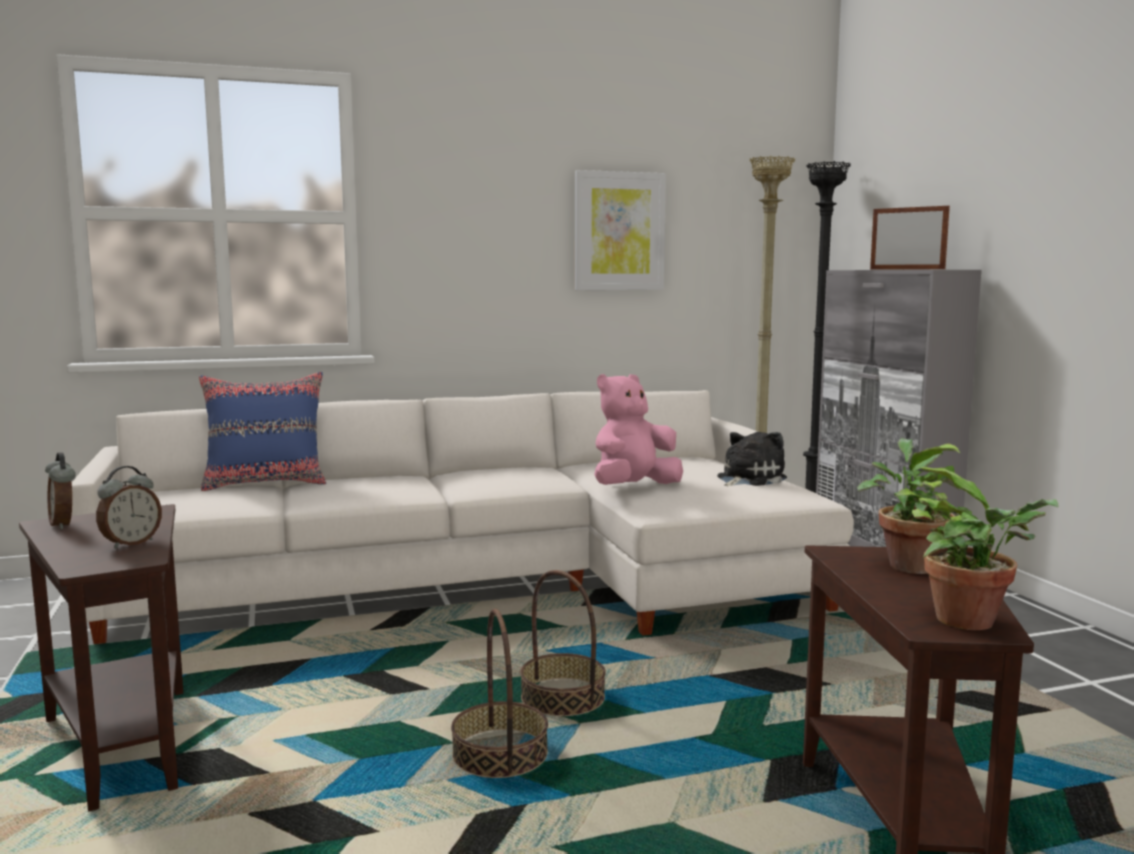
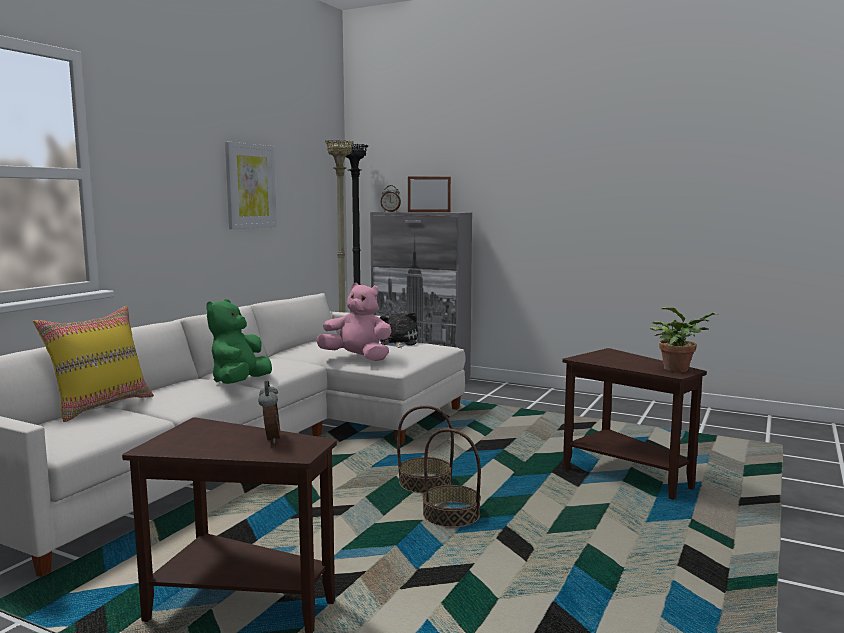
camera: 45 degrees left, 0 degrees up
(64, 525) = (171, 445): alarm clock -> alarm clock (390, 211)
(266, 483) = (101, 406): blue pillow -> yellow pillow
(433, 489) = (239, 383): none -> green plush toy
(633, 488) = (357, 358): pink plush toy -> pink plush toy turned 105 degrees clockwise
(908, 564) = (611, 357): potted plant -> none

